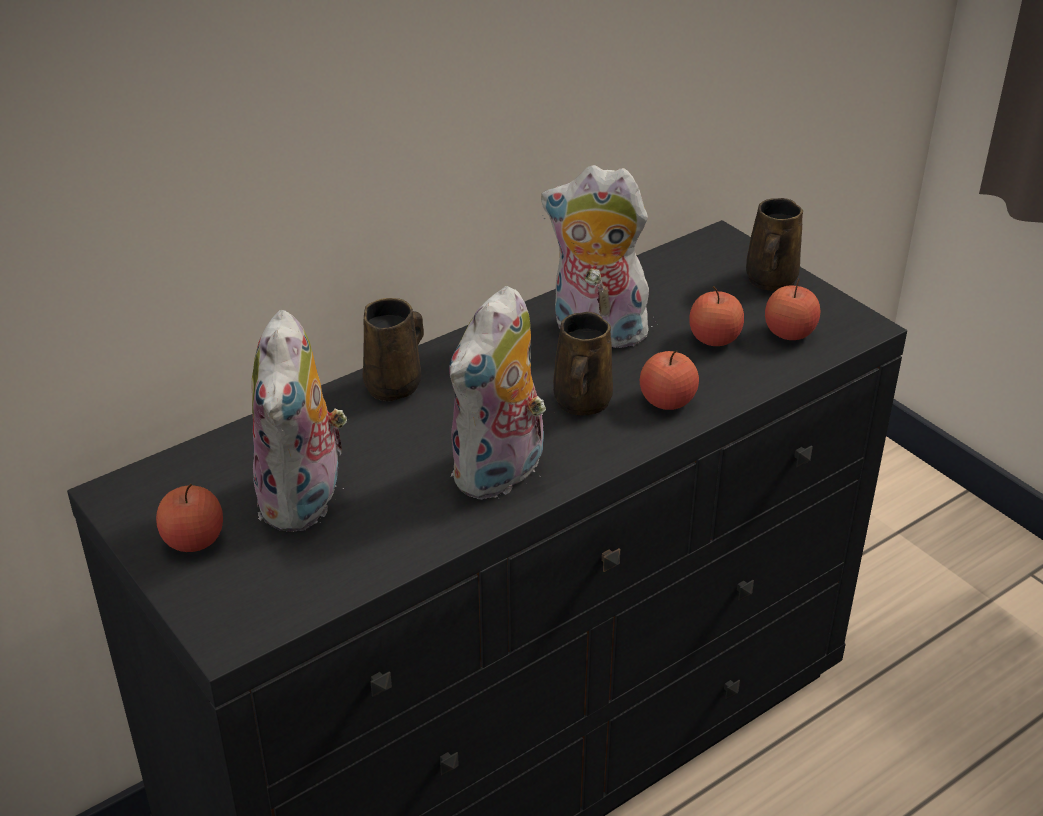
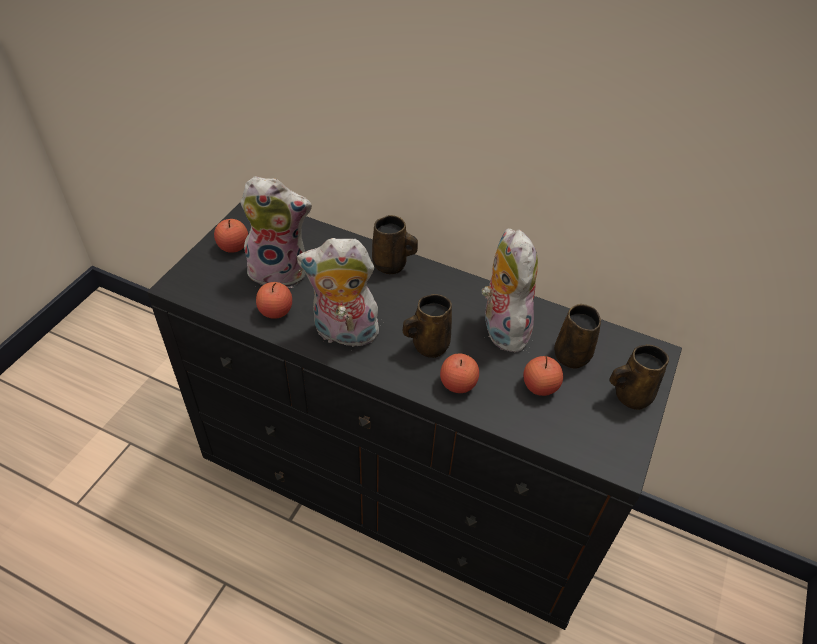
camera: 60 degrees right, 10 degrees up
(305, 501) = (280, 270): plush toy -> plush toy turned 150 degrees counterclockwise
(678, 296) = (571, 353): none -> brown mug
(789, 333) = (578, 424): apple -> apple (275, 311)

